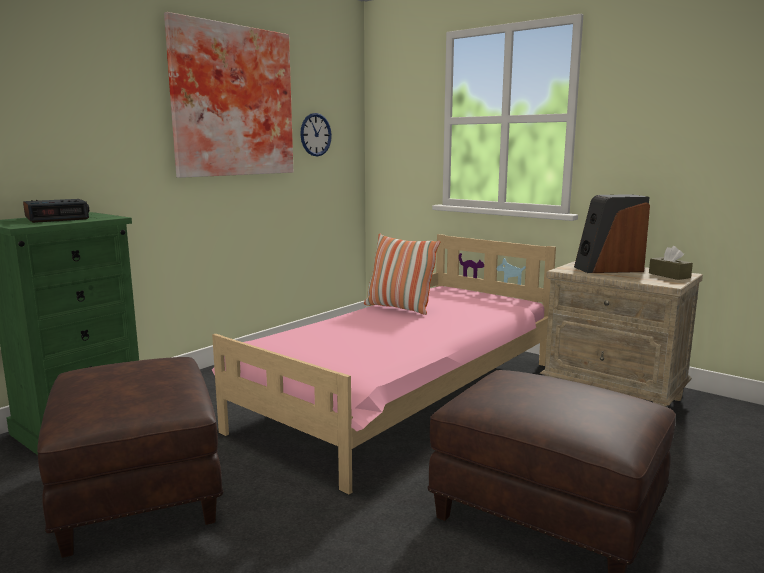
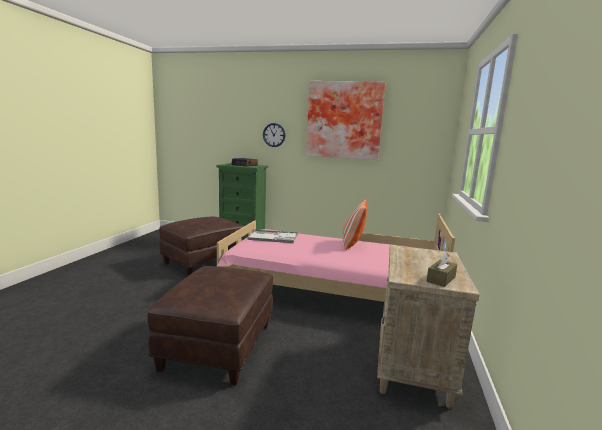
camera: 65 degrees right, 0 degrees up
(314, 343) = (273, 237): none -> tray
(315, 134) = (405, 139): wall clock -> wall clock (274, 135)
(608, 269) = (429, 260): speaker -> none

